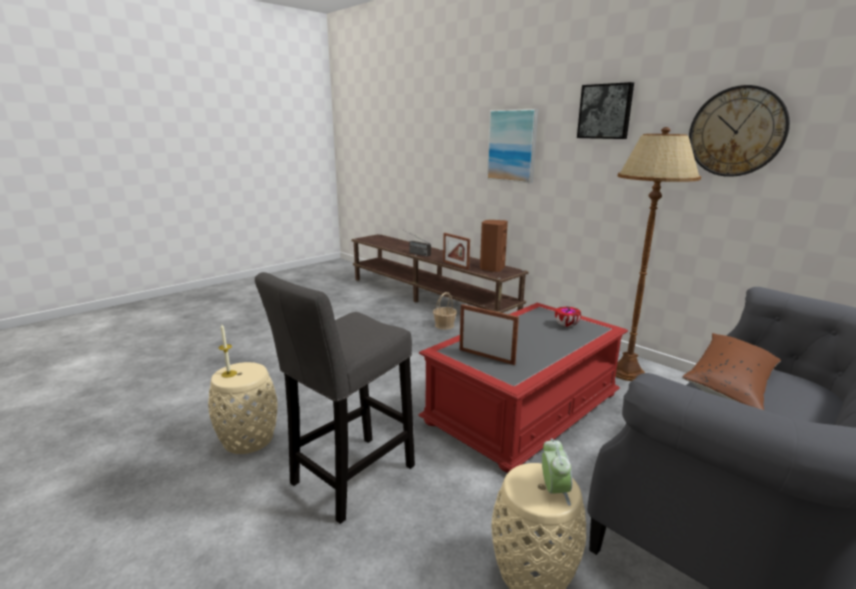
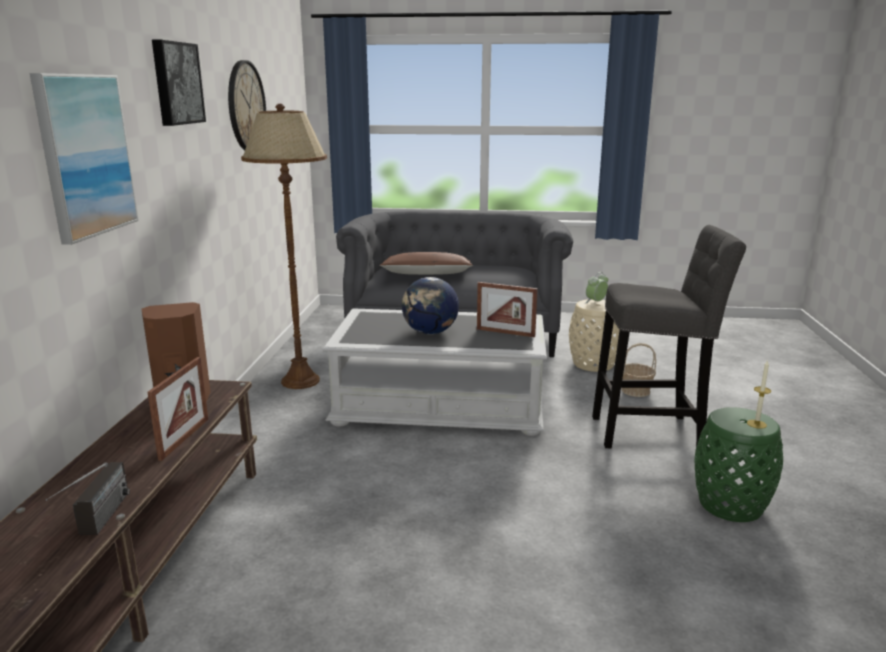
camera: 130 degrees left, 0 degrees up
(248, 439) = (730, 505): beige stool -> green stool
(444, 325) = (270, 529): basket -> basket (635, 390)
(486, 356) = (505, 332): picture frame -> picture frame turned 60 degrees counterclockwise
(523, 407) = (441, 405): red coffee table -> white coffee table
(525, 333) = (430, 332): none -> globe
(565, 325) = (380, 324): bowl -> none

